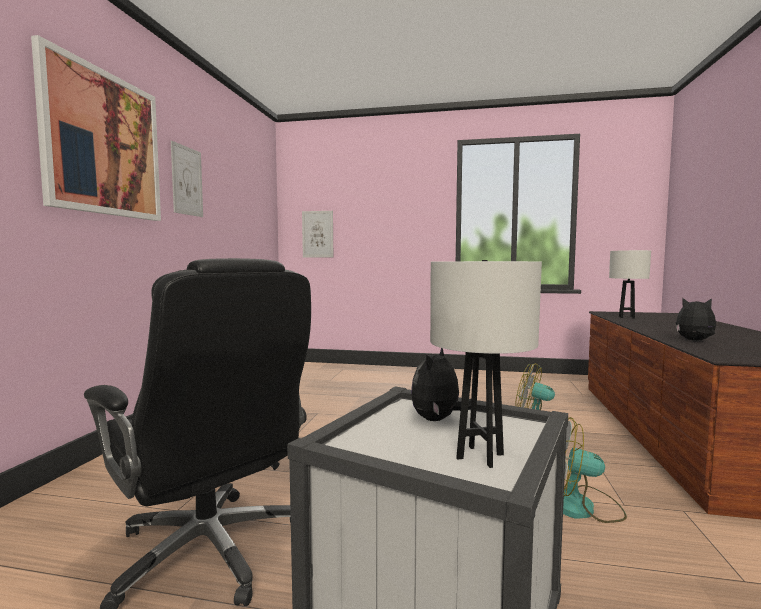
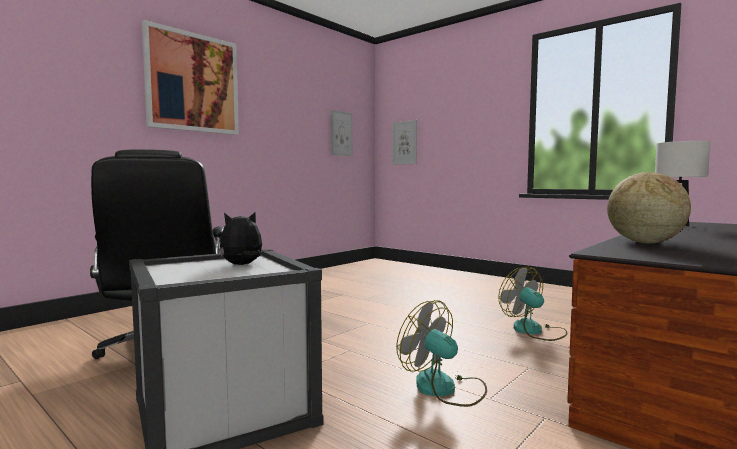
camera: 30 degrees right, 0 degrees up
(187, 181) = (268, 103): picture -> picture (341, 133)
(480, 456) = (204, 278): white table lamp -> none
(695, 340) = (644, 243): plush toy -> globe

